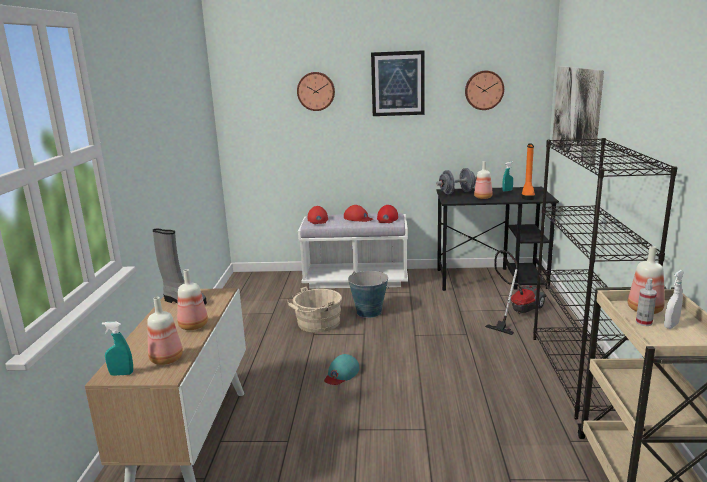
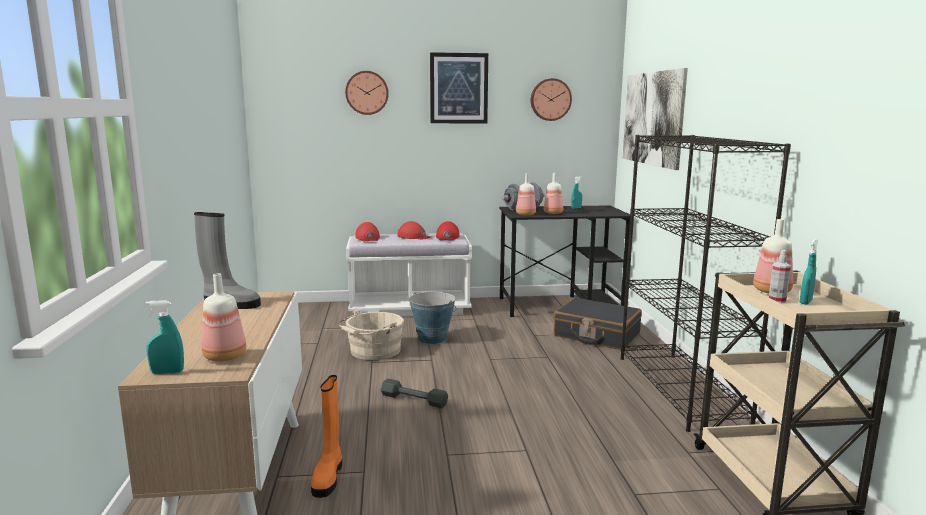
camera: 10 degrees left, 5 degrees down
(193, 326) = (250, 326): bottle -> bottle (525, 214)
(341, 374) = (414, 399): turquoise cap -> grey dumbbell
(517, 312) = (596, 335): vacuum cleaner -> black suitcase
(527, 195) = (599, 211): orange boot -> orange boot (328, 477)
(671, 325) = (805, 302): white spray bottle -> turquoise spray bottle

